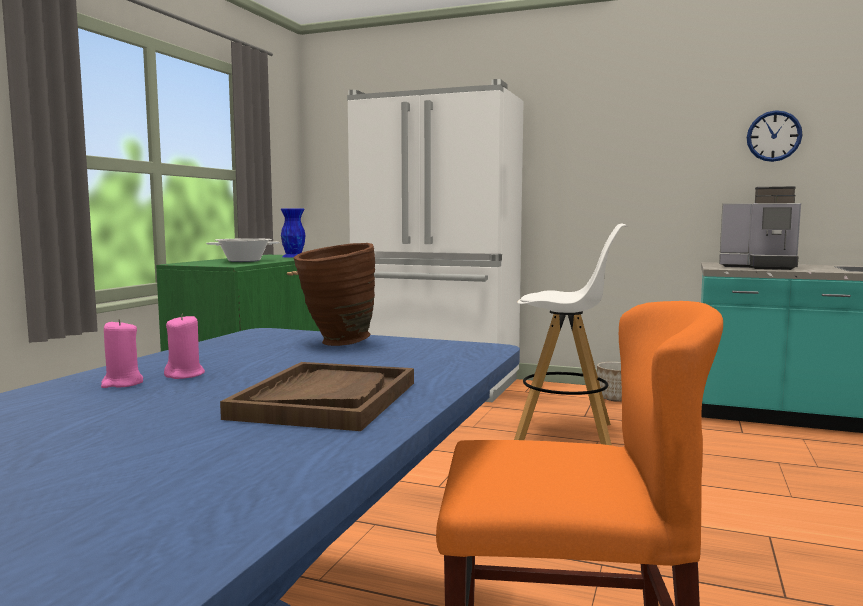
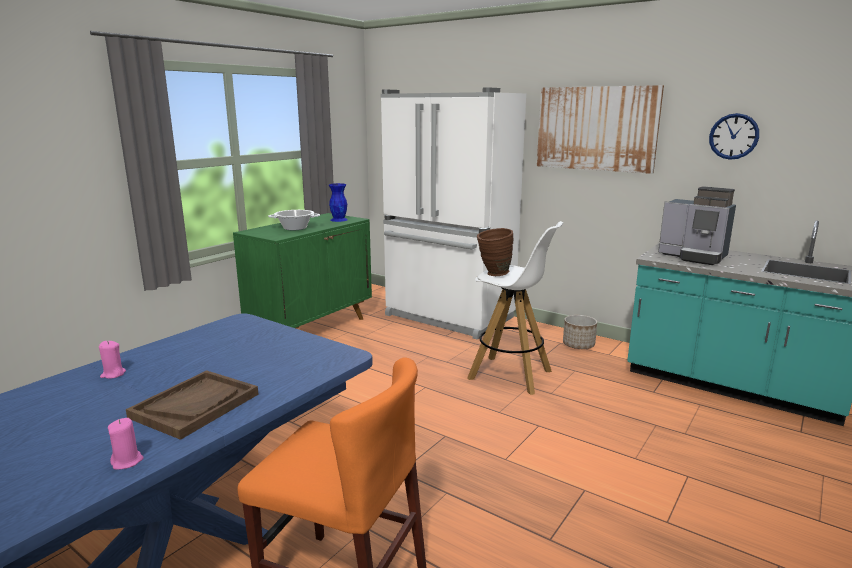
camera: 15 degrees right, 10 degrees up
(185, 375) = (150, 369): pink candle -> pink candle (127, 461)
(336, 343) = (266, 340): brown vase -> brown vase (493, 274)
(612, 137) = (596, 128): none -> picture

